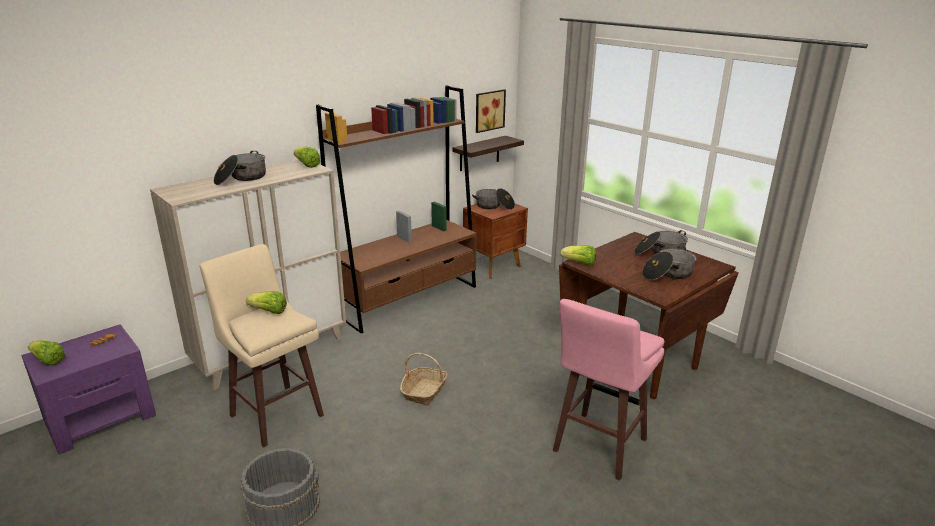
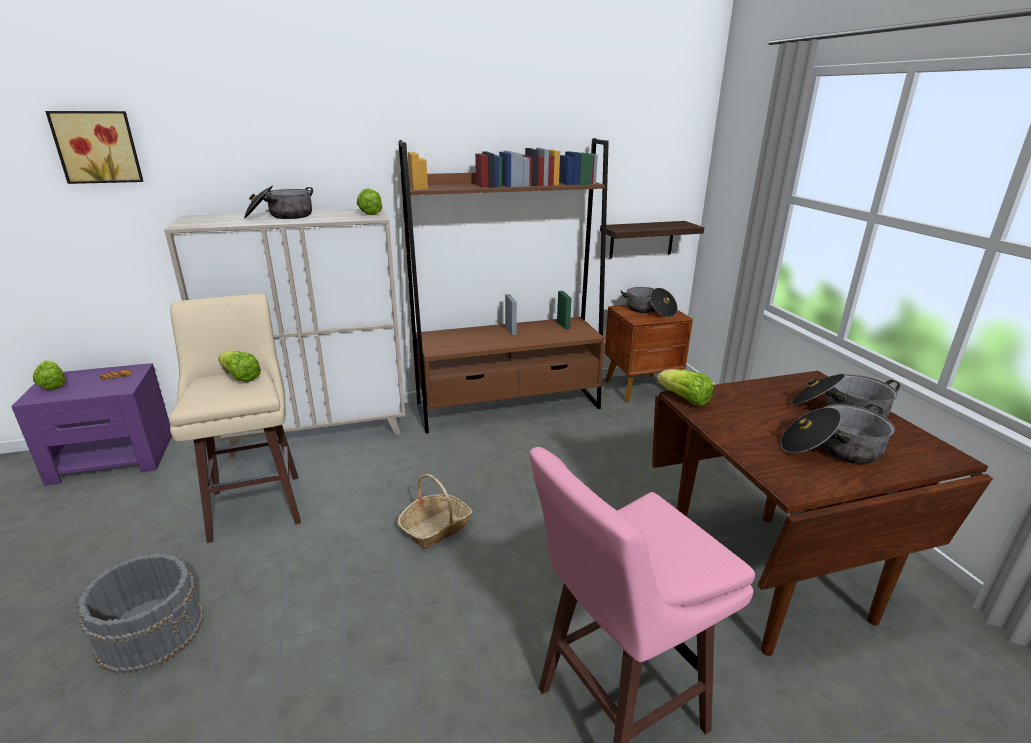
camera: 25 degrees right, 0 degrees up
(488, 110) = (661, 183): picture -> picture (98, 147)

